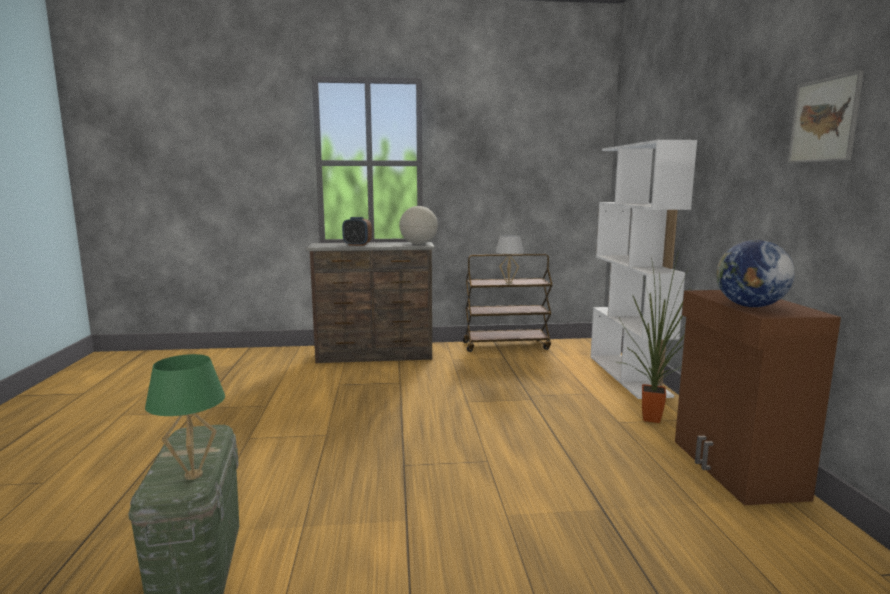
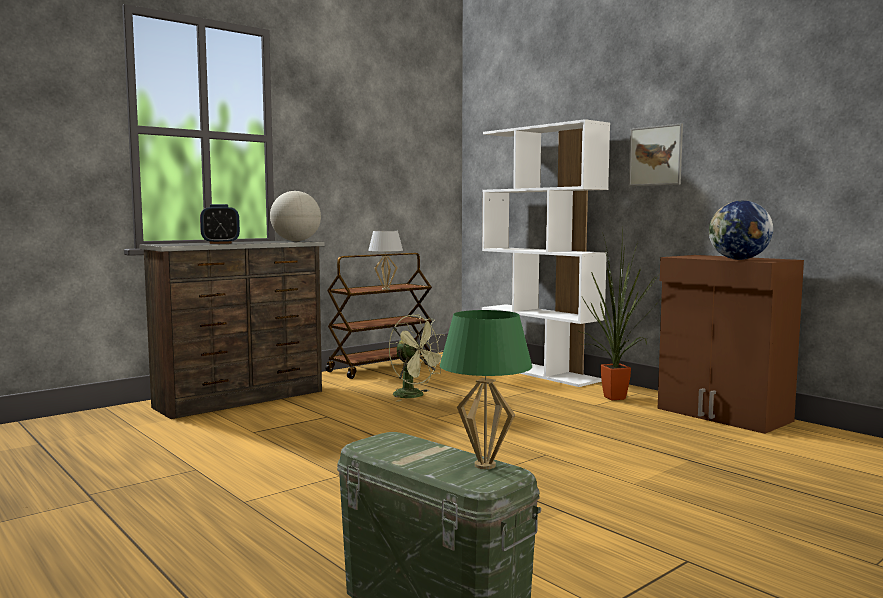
camera: 35 degrees left, 5 degrees down
(486, 377) = (414, 396): none -> green fan
(824, 120) = (760, 104): picture -> picture (655, 156)

